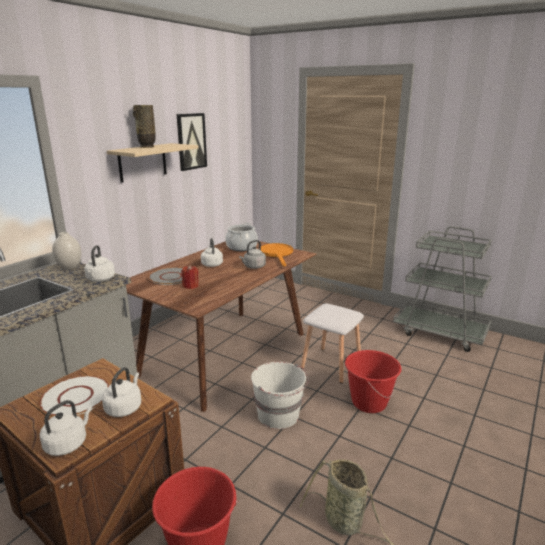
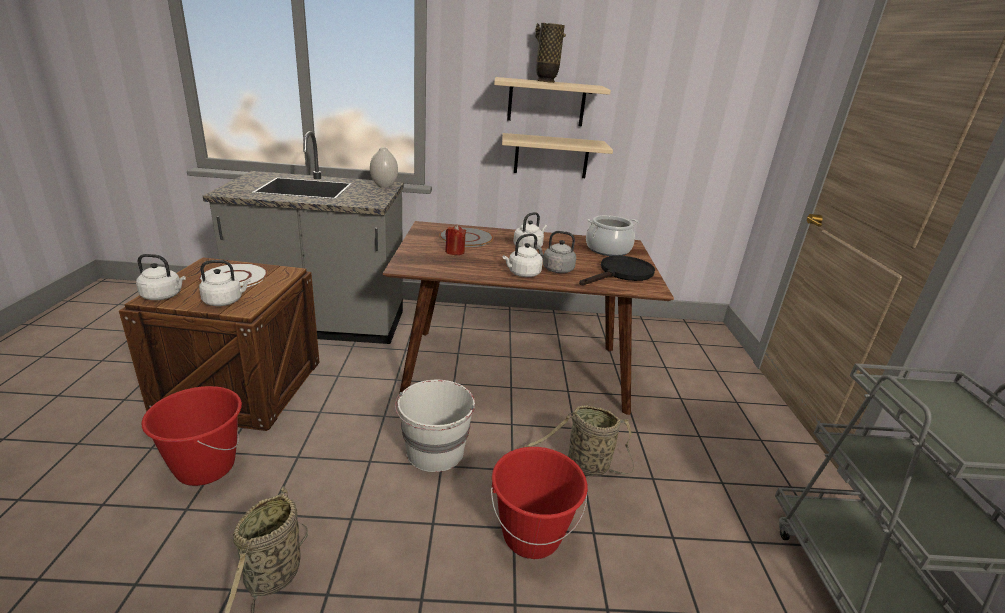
camera: 55 degrees right, 5 degrees up
(100, 279) = (366, 201): white kettle -> white kettle (522, 274)
(153, 201) = (551, 156): none -> beige shelf
(191, 141) = (641, 90): picture -> none
(277, 254) = (621, 274): orange frying pan -> black frying pan
(331, 365) = (584, 466): white stool -> basket

